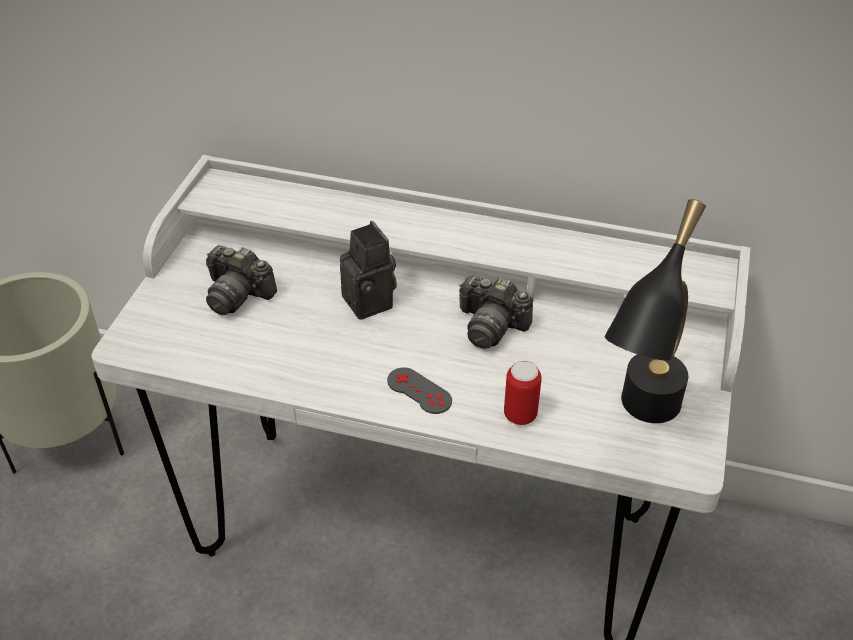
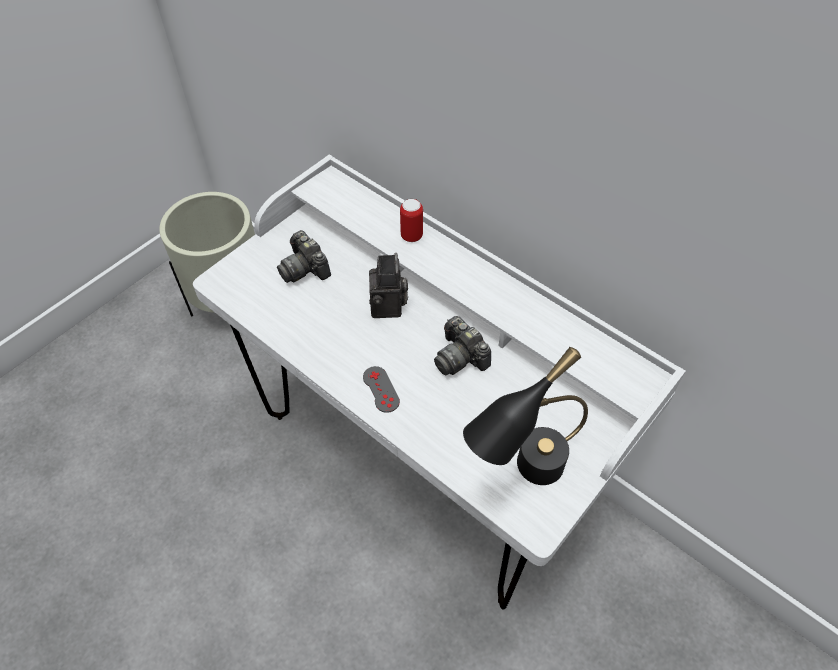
camera: 25 degrees right, 10 degrees up
(520, 415) = (438, 436): can -> can (411, 236)

